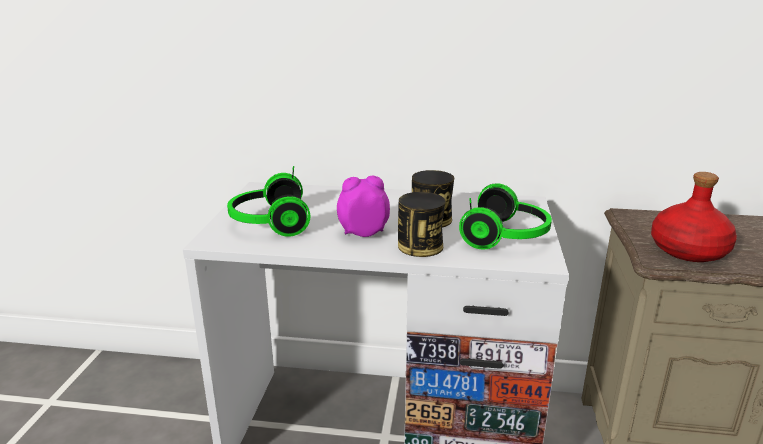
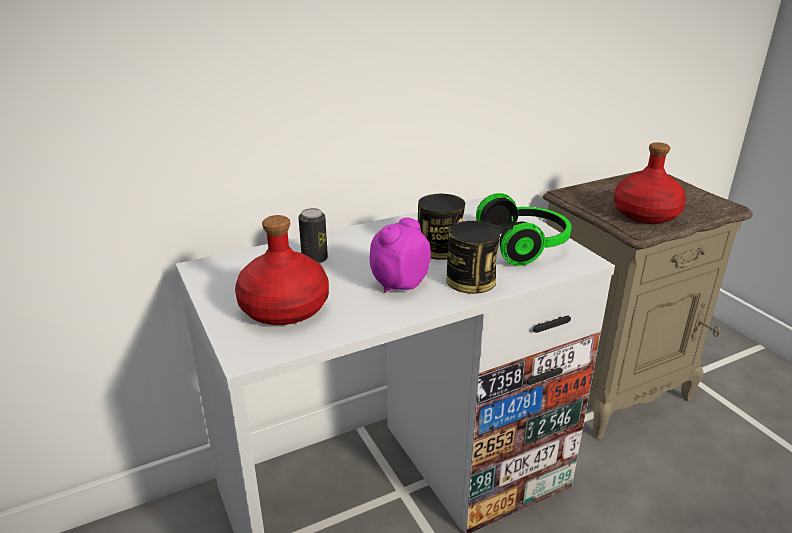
camera: 35 degrees left, 5 degrees up
(269, 223) = (283, 308): headphones -> red bottle
(332, 201) = (314, 259): none -> can

